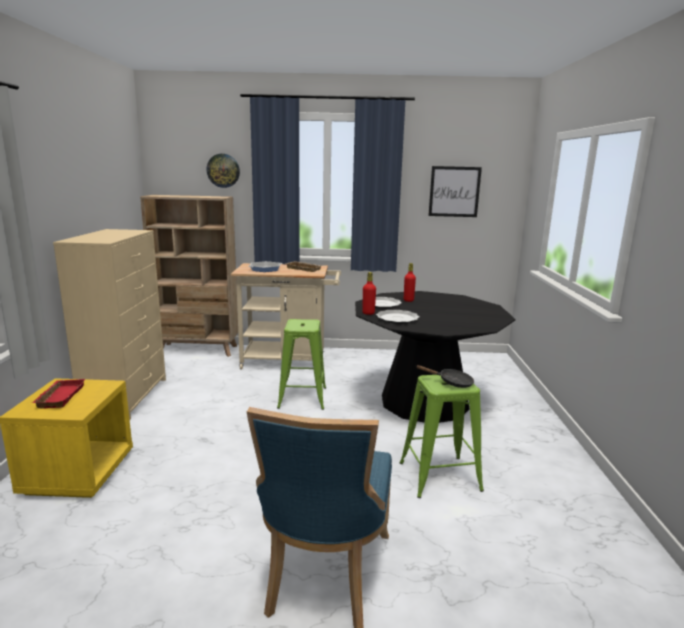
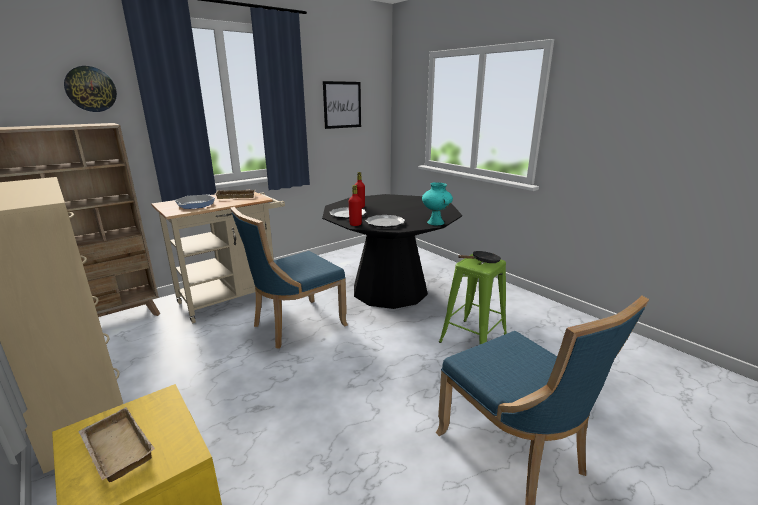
camera: 40 degrees left, 5 degrees up
(59, 396) = (115, 449): red tray -> beige tray
(302, 398) = (295, 325): green stool -> blue chair
(447, 330) = (436, 223): none -> turquoise vase

